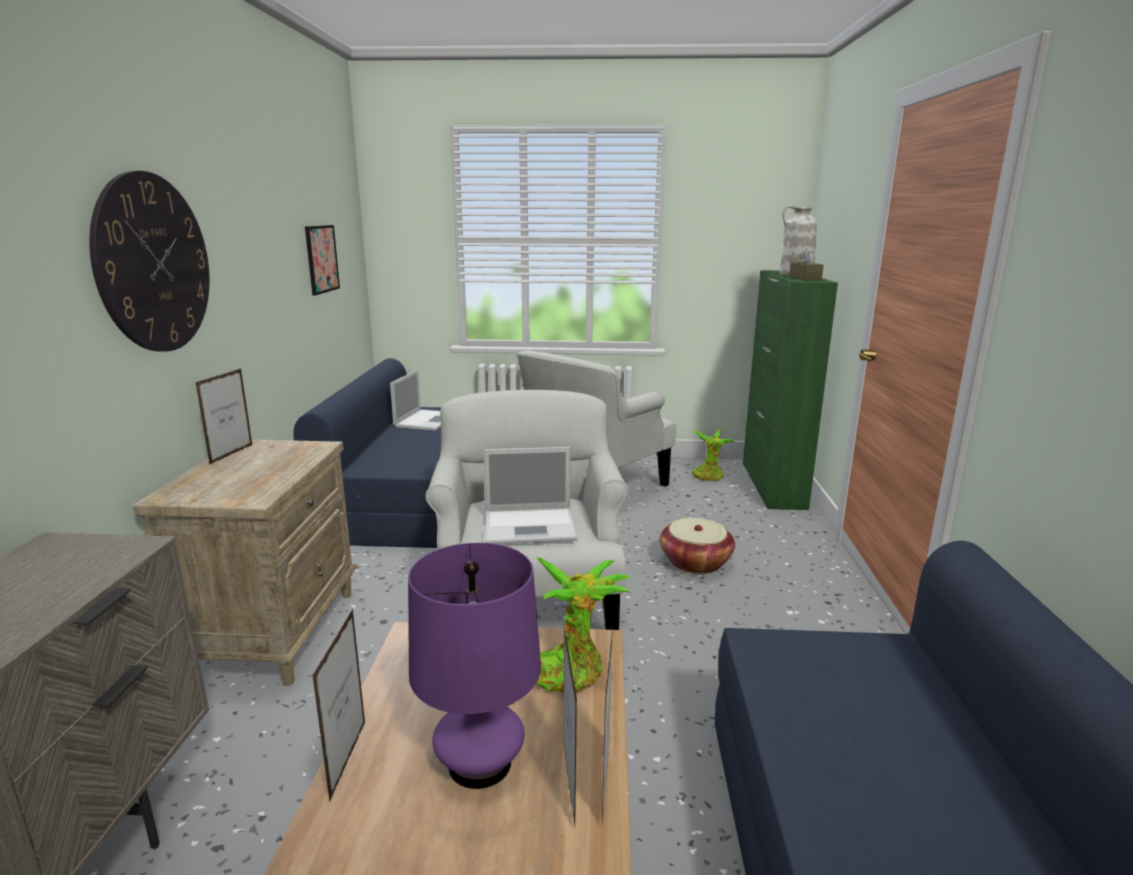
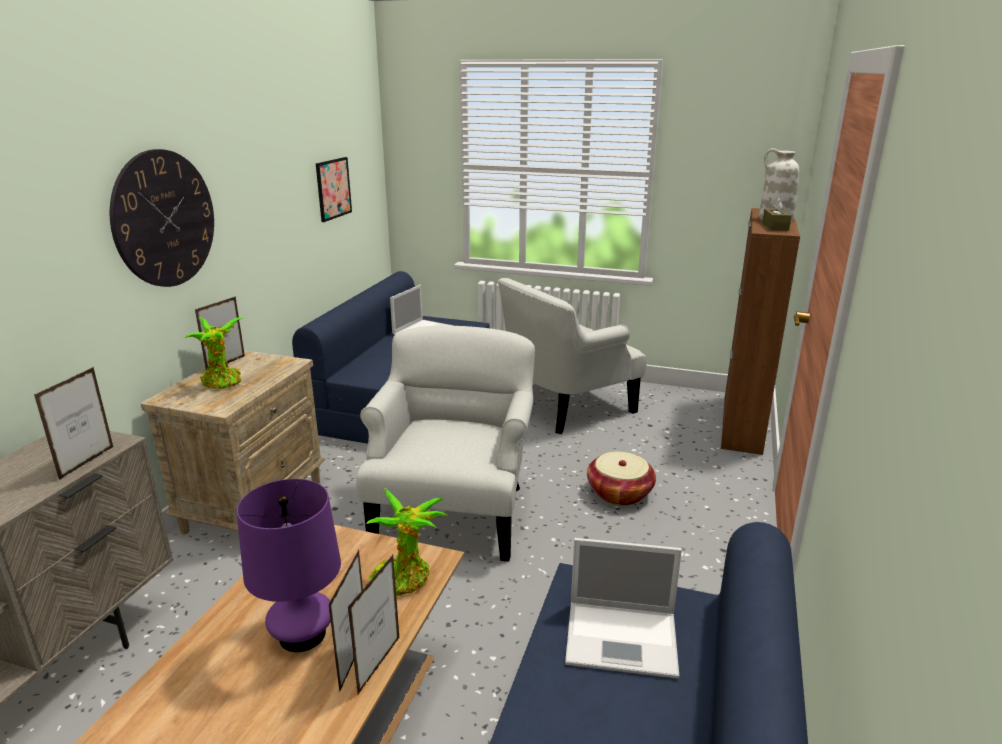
camera: 15 degrees right, 5 degrees up
(348, 759) = (221, 614): picture frame -> picture frame (87, 462)
(532, 526) = (445, 449): laptop -> laptop (624, 638)
(708, 477) = (681, 408): potted plant -> potted plant (223, 383)
(772, 485) = (741, 423): green cabinet -> brown cabinet

